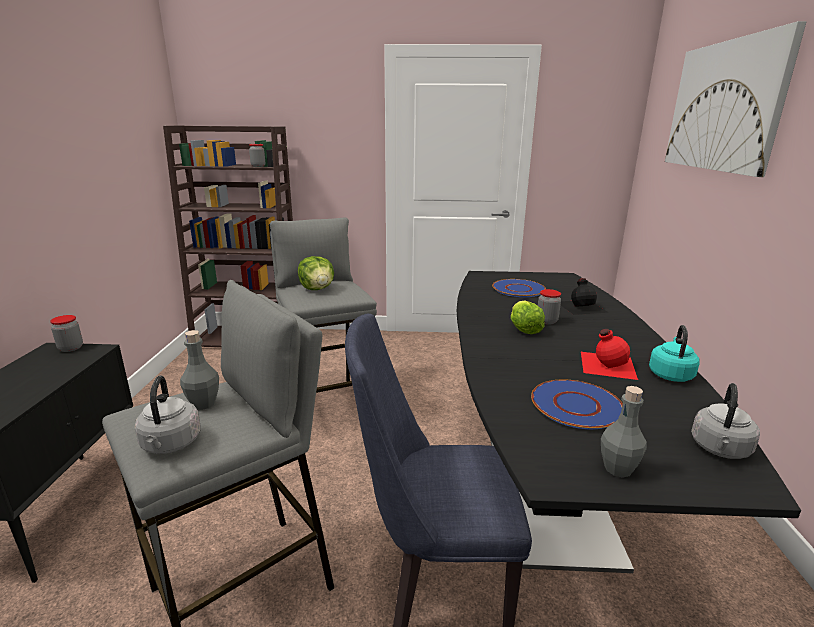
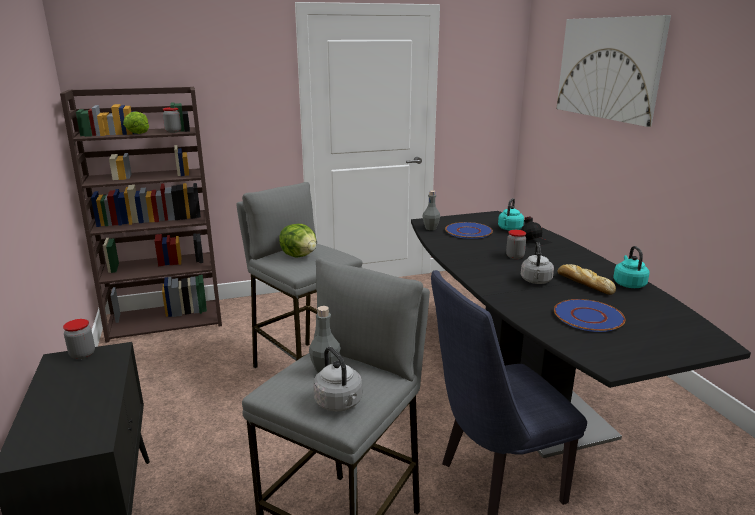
camera: 20 degrees left, 0 degrees up
(524, 328) = (503, 265): lettuce -> lettuce (137, 132)
(568, 292) = (509, 229): none -> turquoise kettle
(606, 364) = (583, 283): red bottle -> bread
(618, 469) = (644, 351): grey bottle -> grey bottle (430, 228)
(719, 449) = (690, 327): grey kettle -> grey kettle (536, 281)

